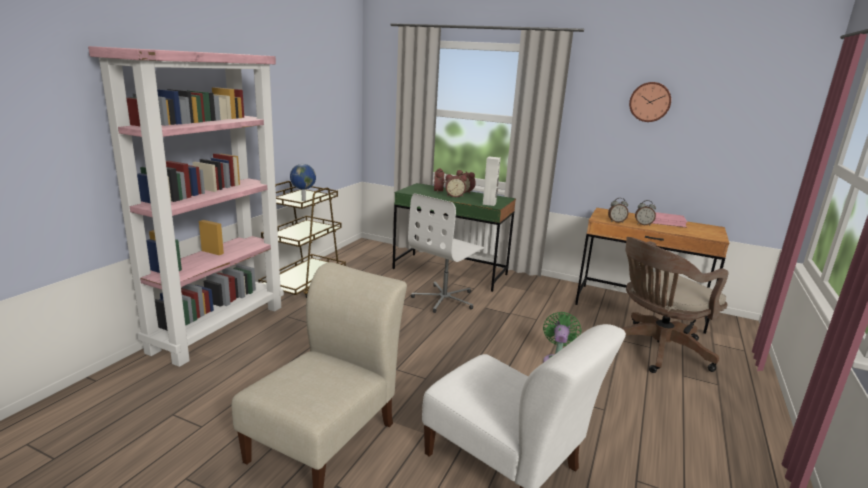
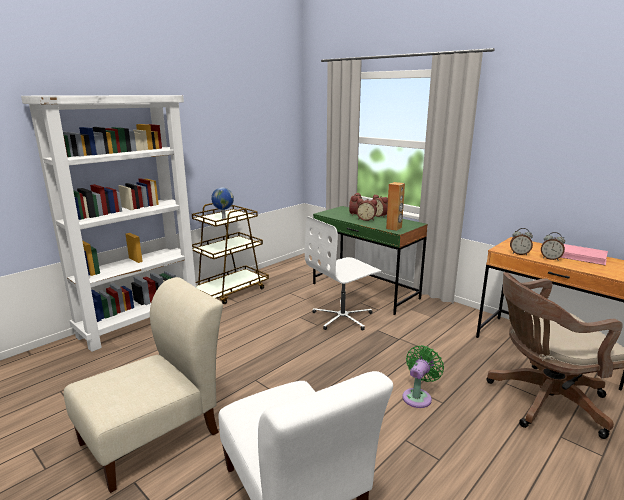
camera: 20 degrees right, 0 degrees up
(219, 327) = (141, 322): pink bookcase -> white bookcase
(489, 203) = (394, 228): white speaker -> brown speaker
(650, 102) = (570, 123): wall clock -> none

